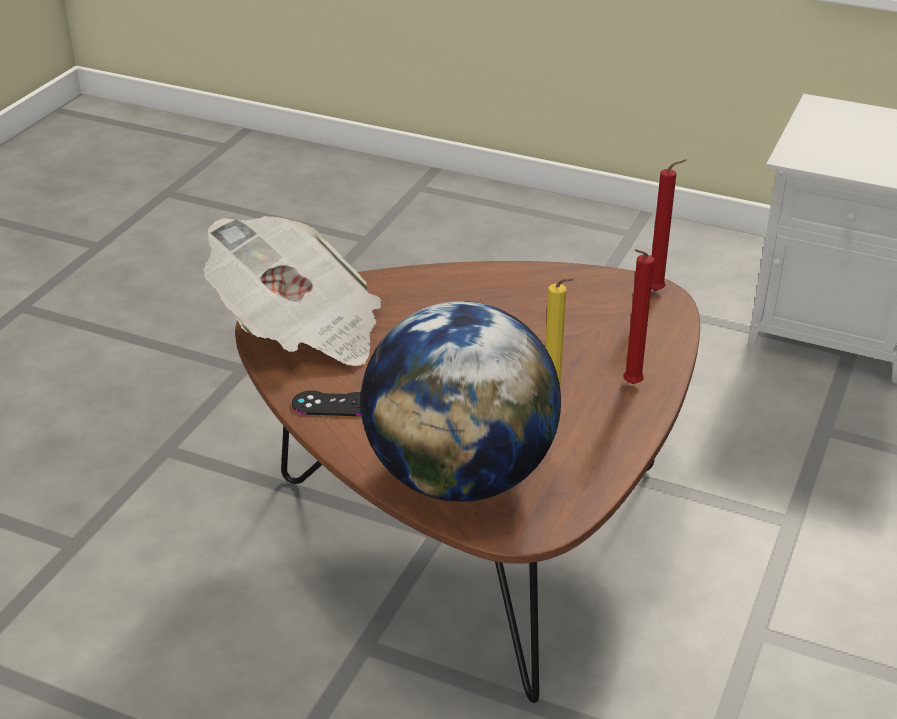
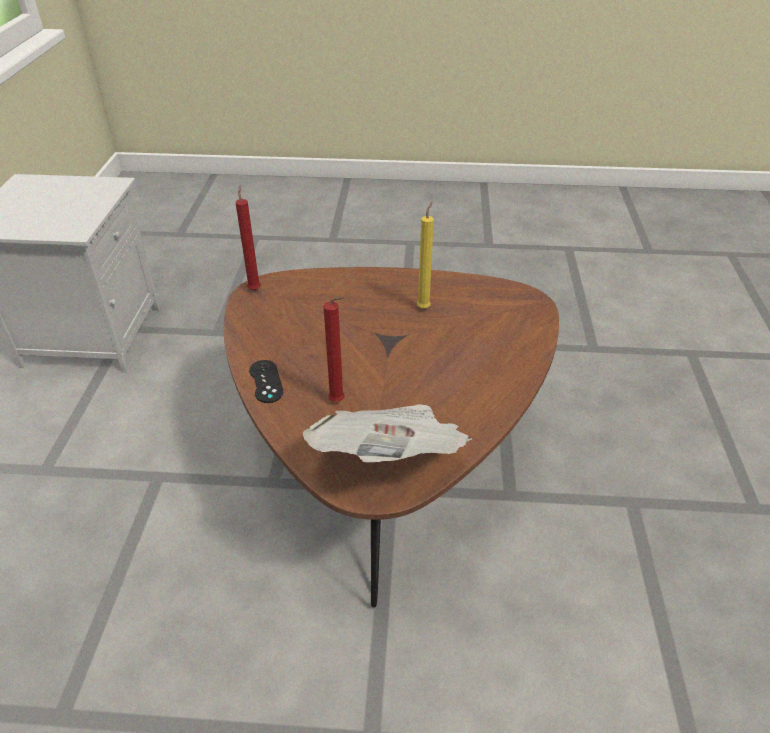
camera: 110 degrees left, 5 degrees up
(333, 404) = (475, 407): black game controller -> black game controller (266, 381)
(460, 476) = (506, 330): globe -> none
(630, 385) = (373, 284): red candle -> red candle (339, 402)

